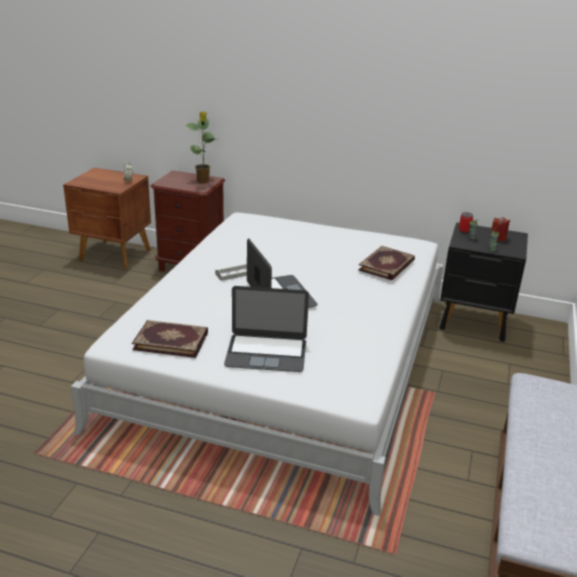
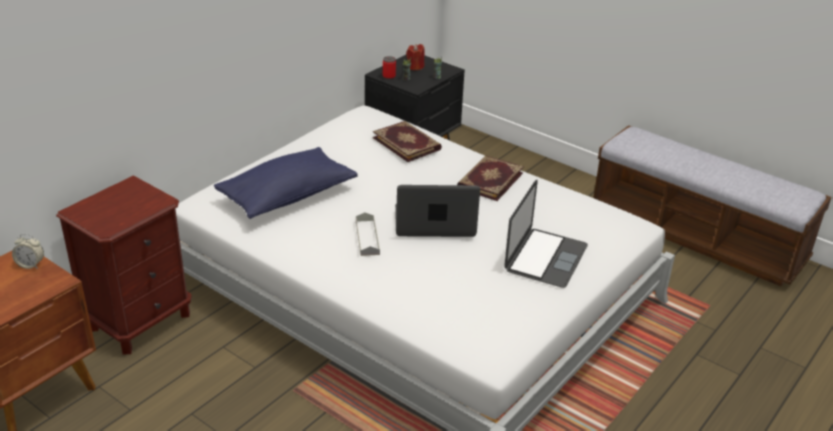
camera: 70 degrees left, 5 degrees up
(171, 340) = (499, 315): book -> book (489, 180)
(203, 181) = (133, 193): potted plant -> none
(273, 239) = (287, 196): none -> blue pillow

